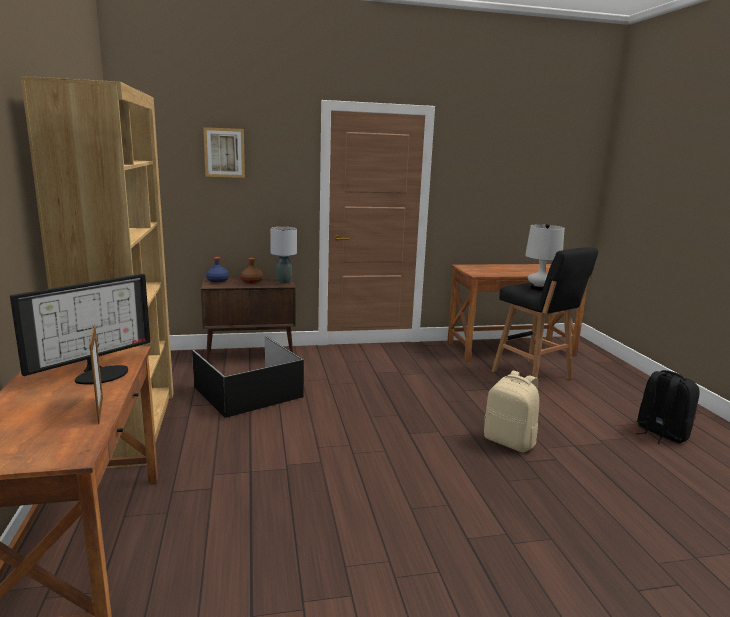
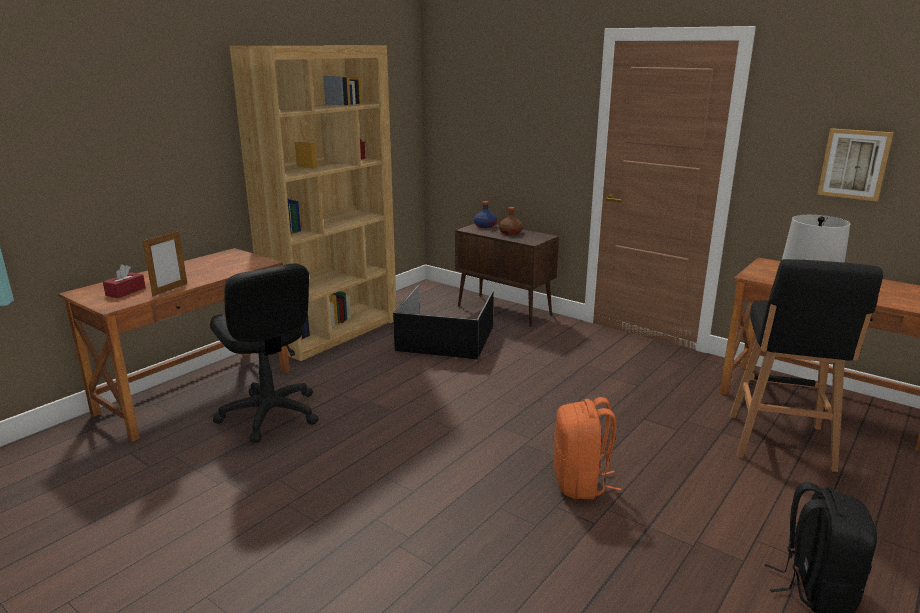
camera: 50 degrees right, 5 degrees up
(38, 434) = (125, 291): none -> red tissue box
(100, 373) = (219, 270): monitor -> none
(221, 524) = (270, 414): none -> black office chair
(224, 152) = (506, 92): picture -> picture (854, 164)
(284, 282) = (537, 239): grey table lamp -> none
(510, 442) = (581, 483): beige backpack -> orange backpack

